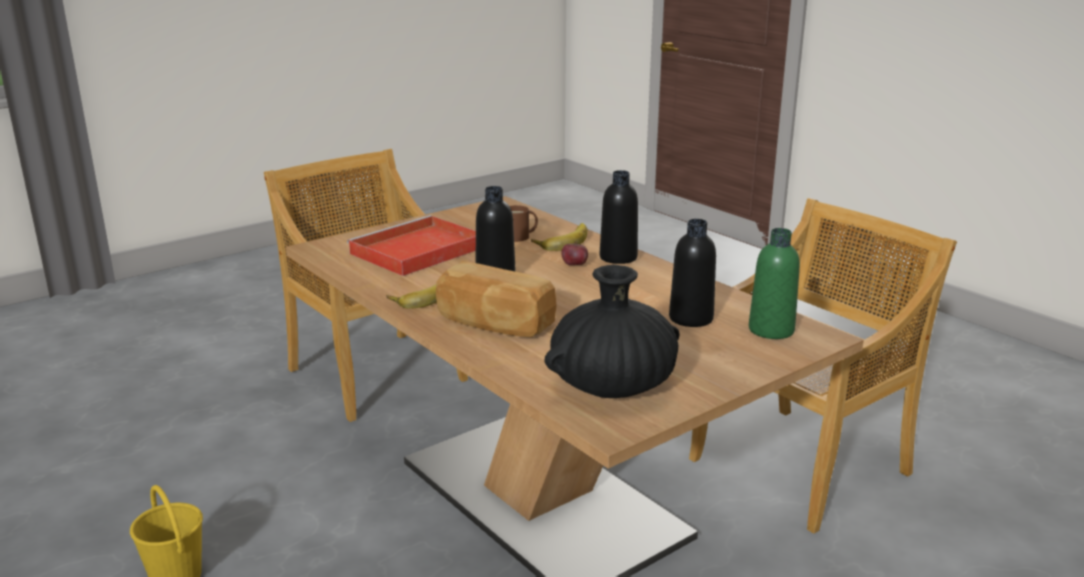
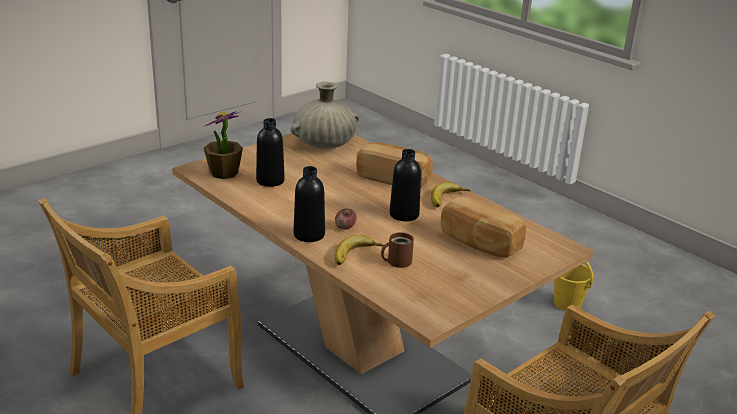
camera: 175 degrees right, 5 degrees up
(416, 251) = (479, 243): red tray -> bread
(613, 388) = (324, 144): black vase -> beige vase
(771, 330) = (224, 173): green bottle -> potted plant

